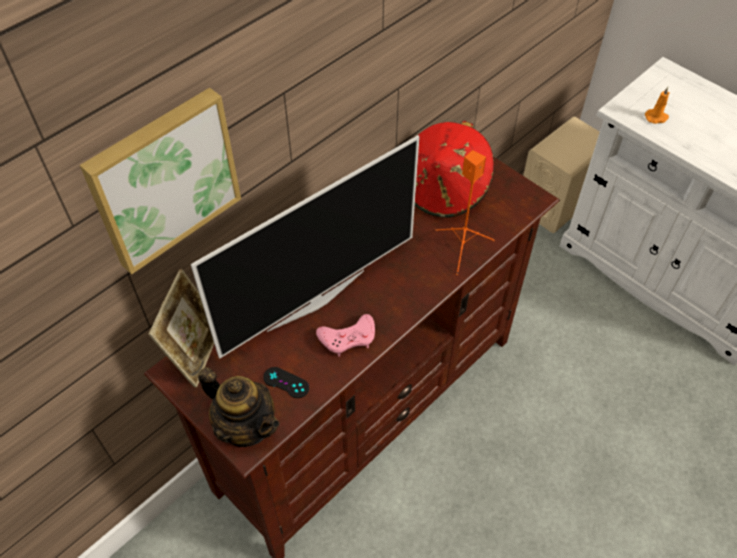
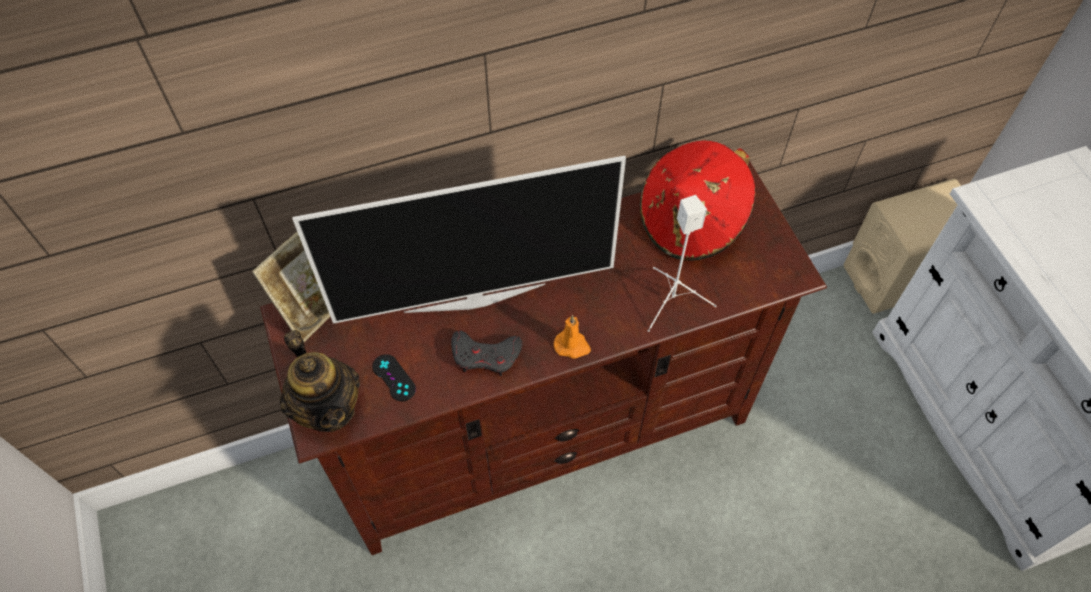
camera: 25 degrees right, 5 degrees up
(163, 179) = (302, 112): picture -> none
(348, 338) = (485, 355): pink game controller -> grey game controller
(462, 247) = (673, 301): orange speaker -> white speaker
(656, 117) = (1027, 225): orange candle -> orange candle (572, 346)

